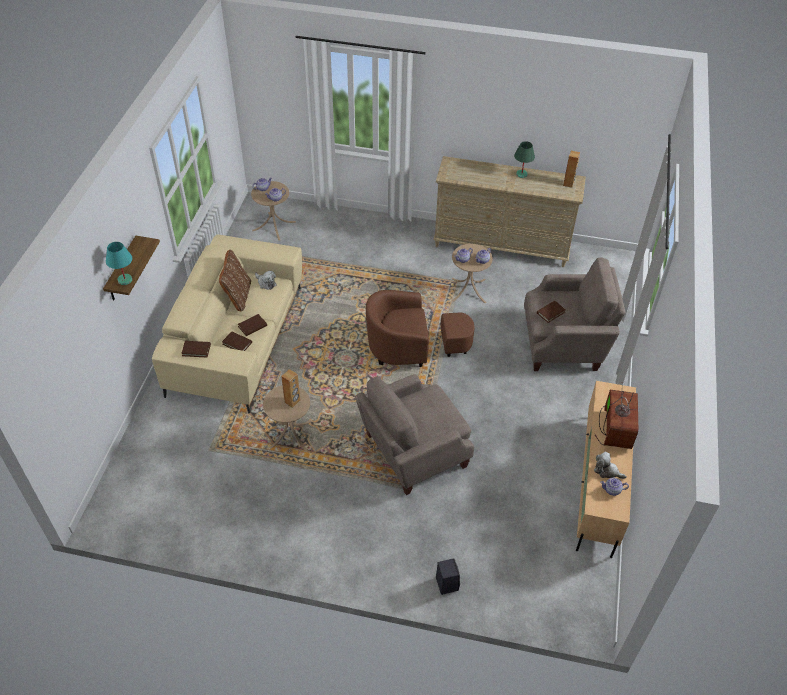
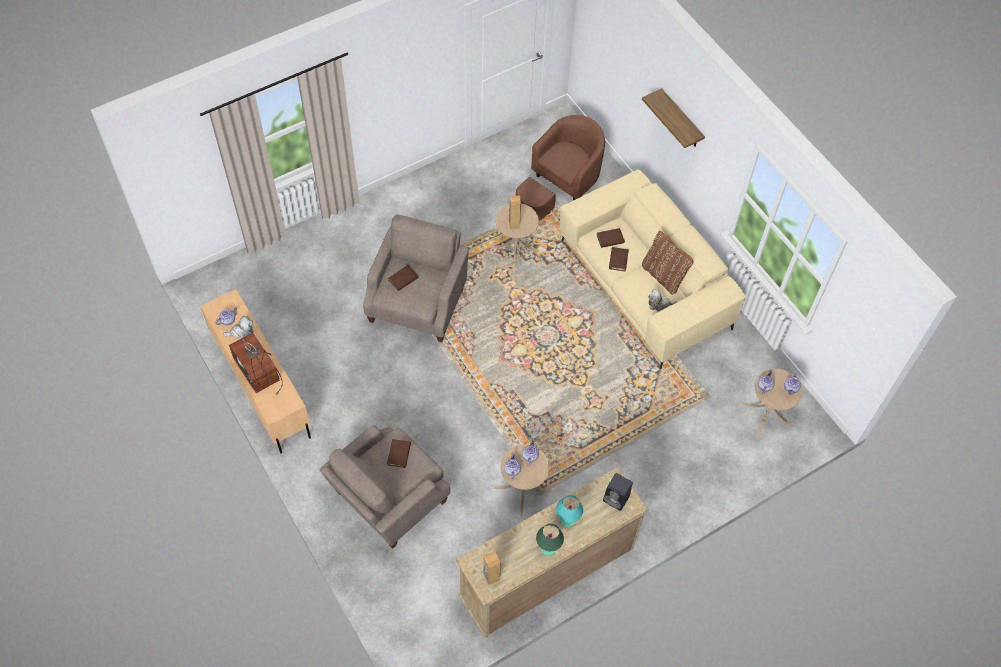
camera: 135 degrees right, 10 degrees up
(124, 280) = (657, 102): turquoise table lamp -> turquoise table lamp (567, 521)
(196, 350) = (616, 193): brown book -> brown book (403, 279)
(411, 348) = (508, 387): brown armchair -> brown armchair (560, 185)
(446, 583) = (312, 238): black speaker -> black speaker (617, 499)

